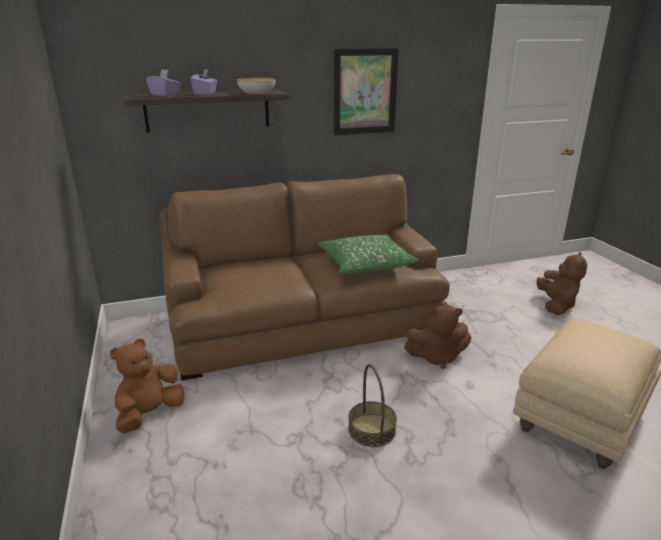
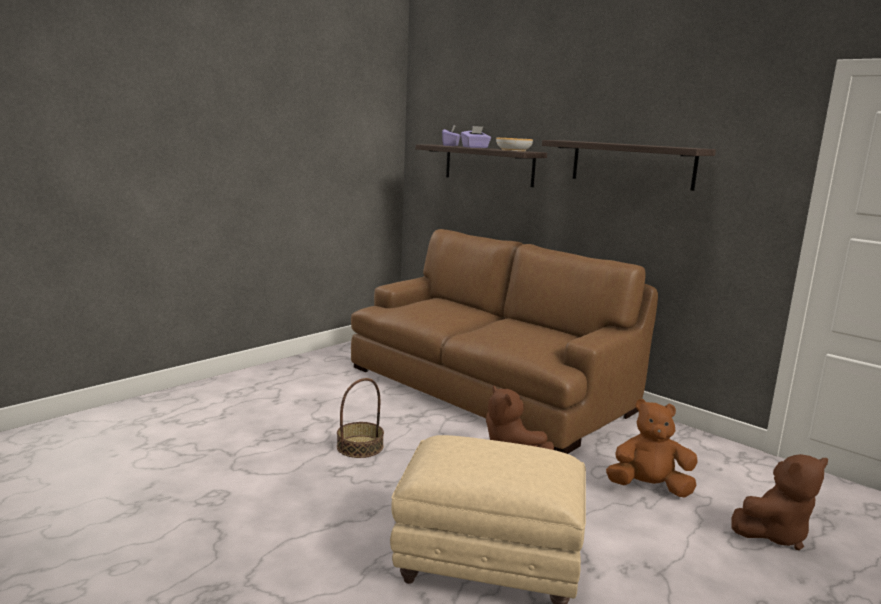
camera: 60 degrees right, 10 degrees down
(150, 414) = (309, 369): brown plush toy -> brown plush toy (649, 488)
(365, 92) = (632, 164): picture -> shelf
(366, 264) = (521, 337): green pillow -> none

